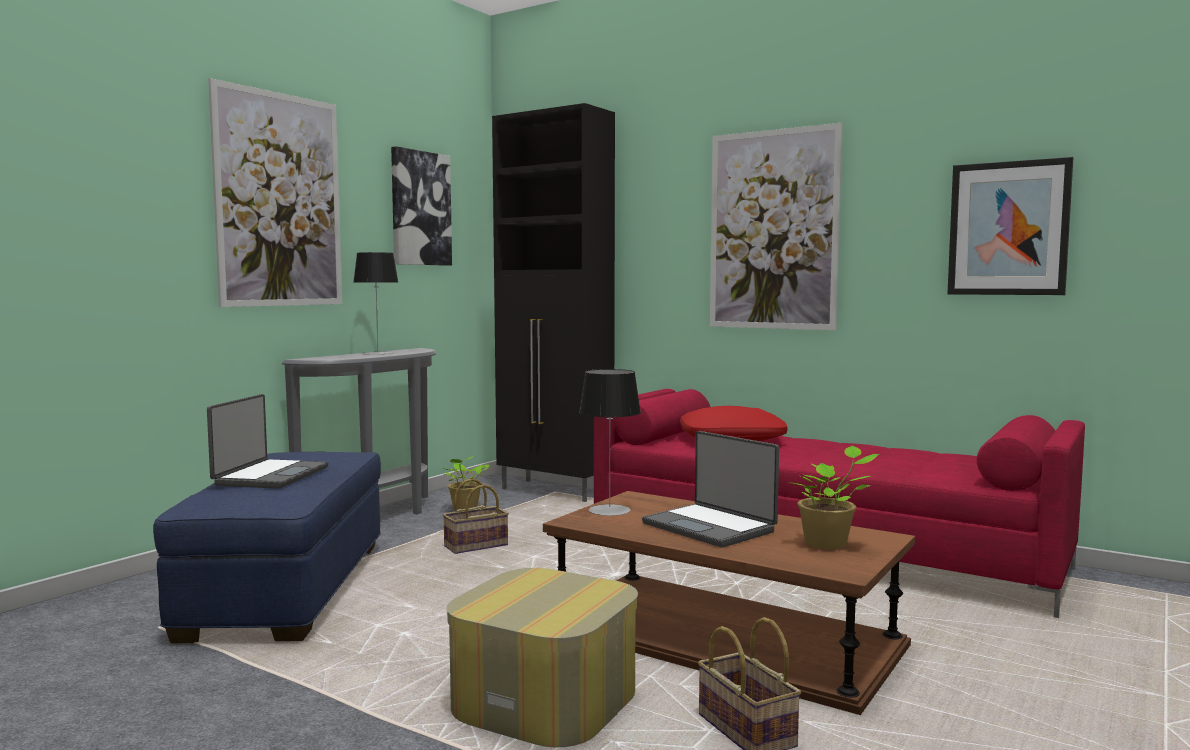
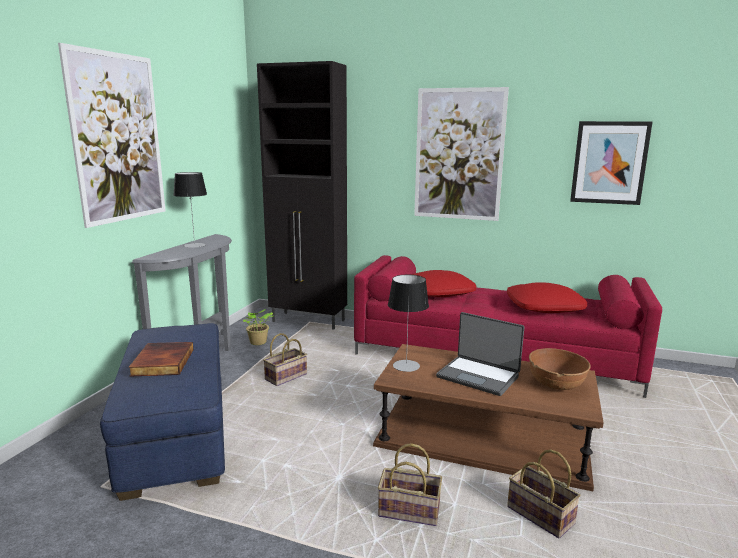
camera: 15 degrees left, 10 degrees up
(270, 476) = (161, 362): laptop -> book
(420, 208) = (208, 133): picture -> none
(545, 700) = (411, 510): ottoman -> basket
(829, 544) = (556, 384): potted plant -> brown bowl
(891, 461) = (544, 307): none -> red pillow

